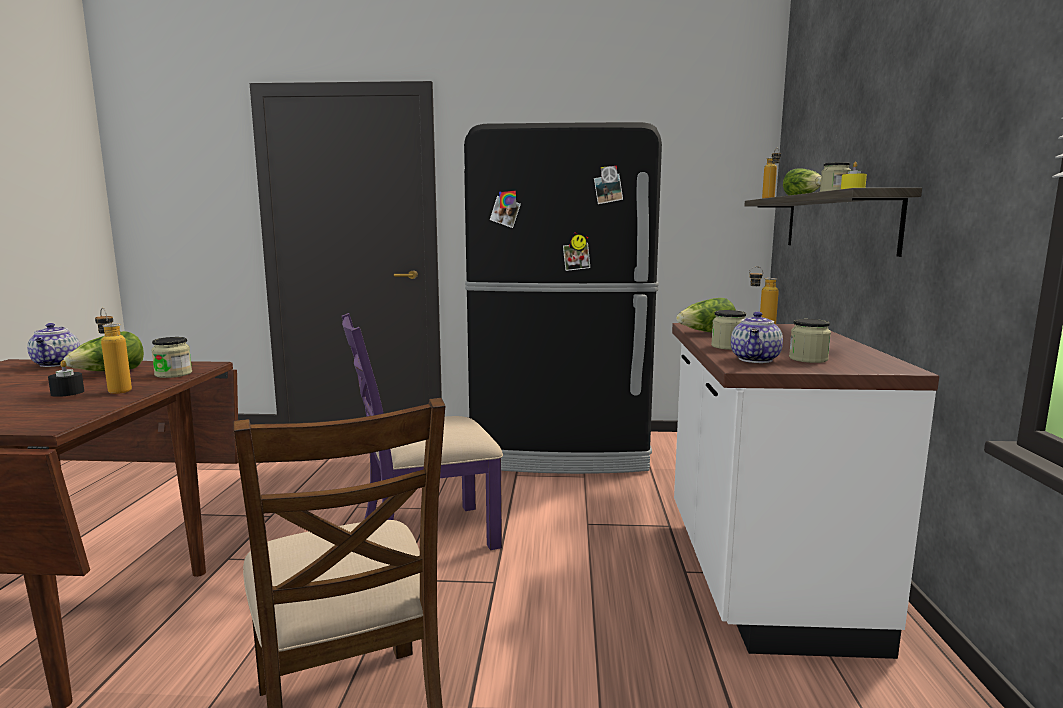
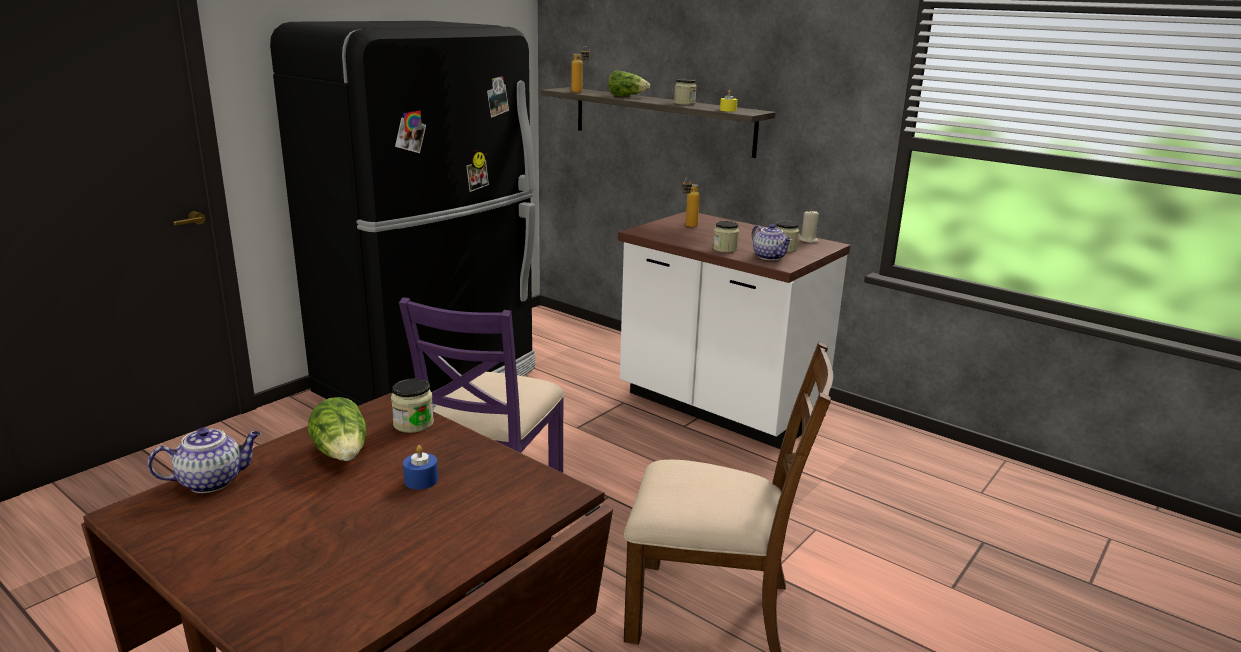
camera: 55 degrees left, 10 degrees up
(57, 364) = (212, 481): teapot -> teapot turned 45 degrees counterclockwise
(67, 392) = (421, 480): black candle -> blue candle
(117, 390) = (450, 455): bottle -> none
(706, 333) = (673, 238): lettuce -> none
(879, 361) = (808, 240): none -> beige candle

